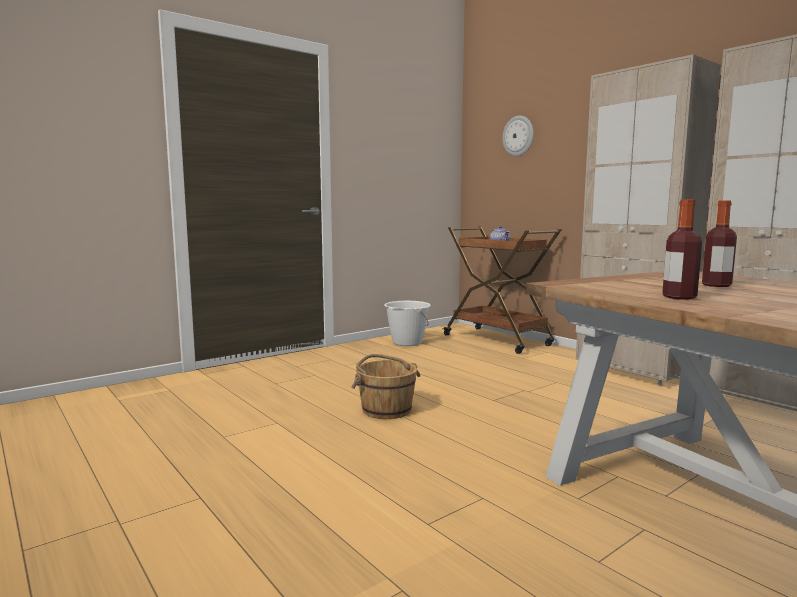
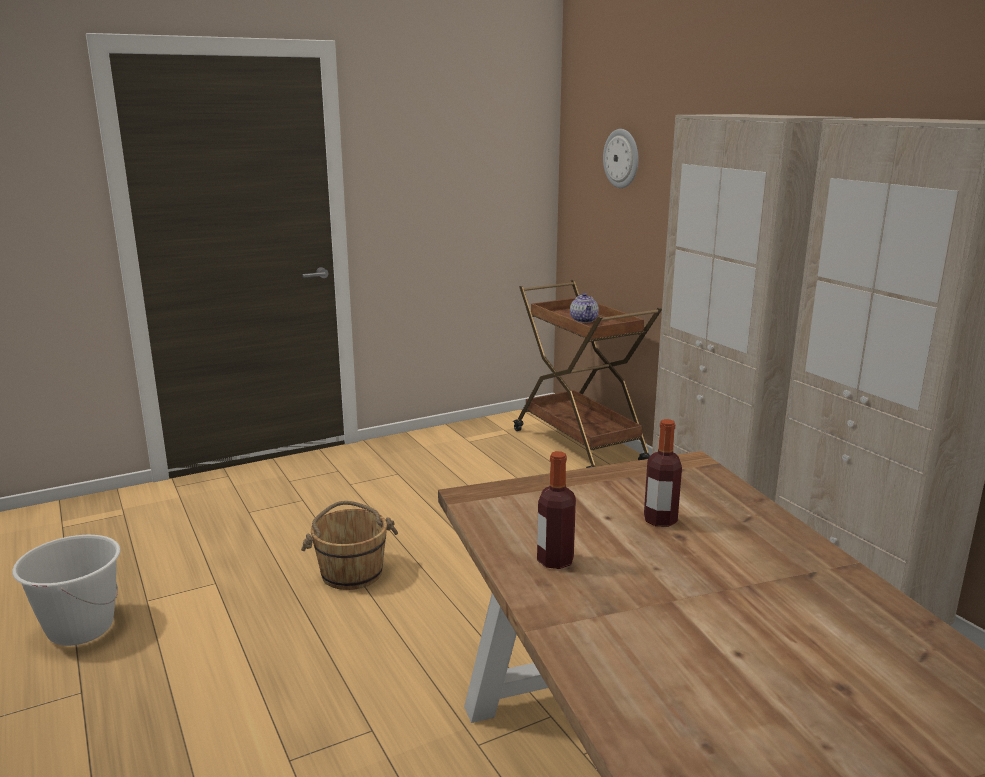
camera: 10 degrees right, 10 degrees up
(407, 342) = (454, 443): white bucket -> white bucket (80, 628)

